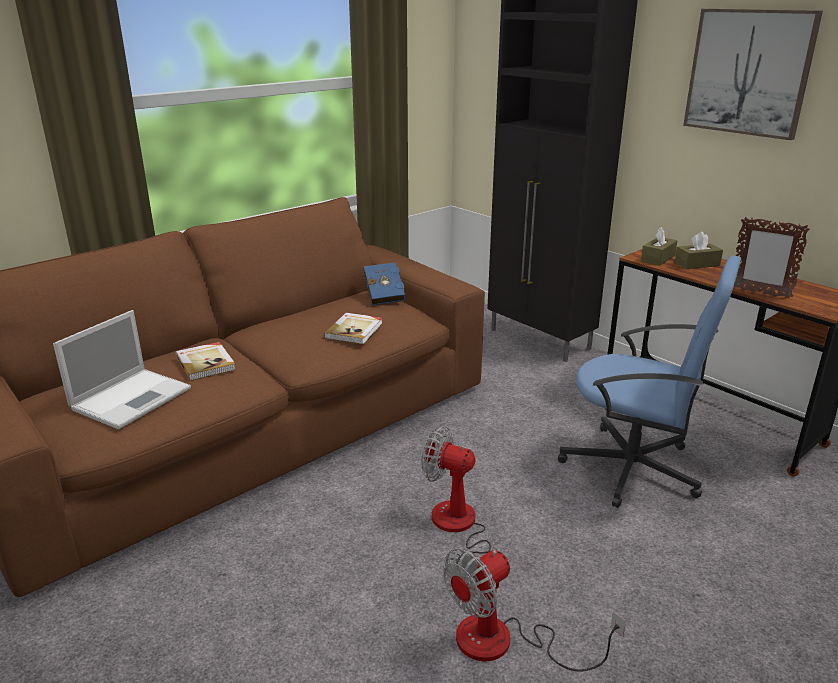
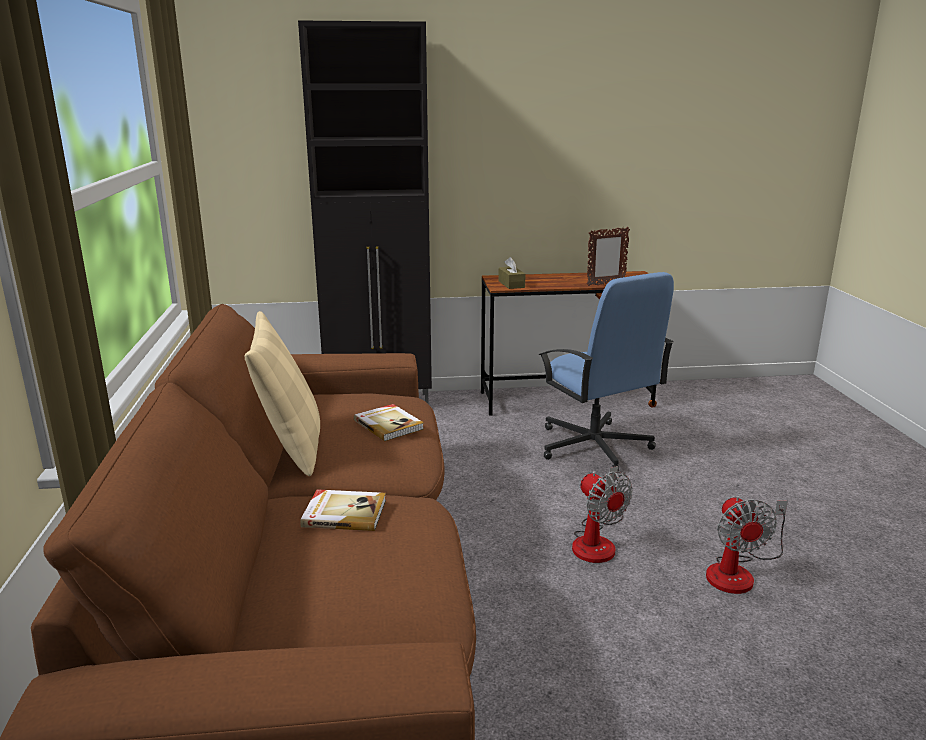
camera: 55 degrees left, 5 degrees down
(133, 397) = (367, 575): laptop -> none
(285, 315) = (291, 447): none -> beige pillow
(384, 295) = (331, 393): blue book -> none
(457, 529) = (597, 541): fan -> fan turned 90 degrees counterclockwise
(633, 468) = (594, 447): blue office chair -> blue office chair turned 90 degrees clockwise
(697, 264) = (537, 280): brown tissue box -> none
(749, 72) = (530, 126): picture -> none

